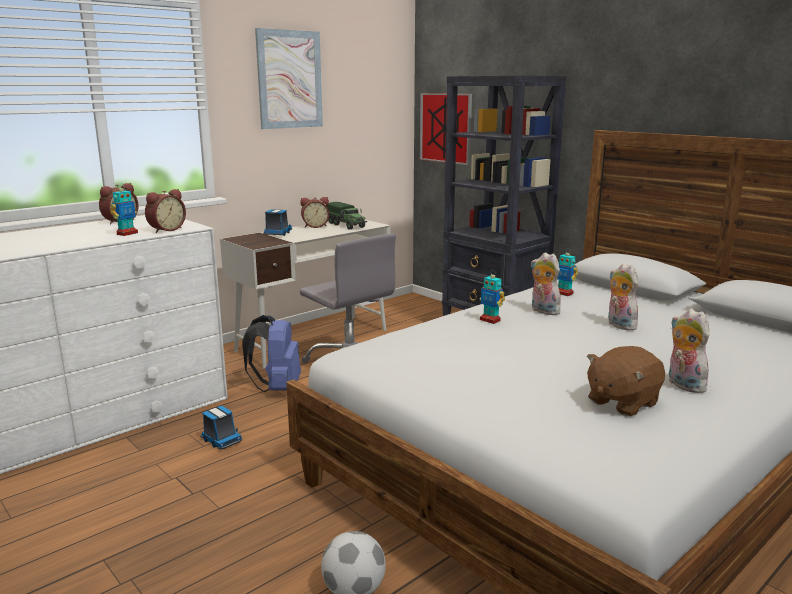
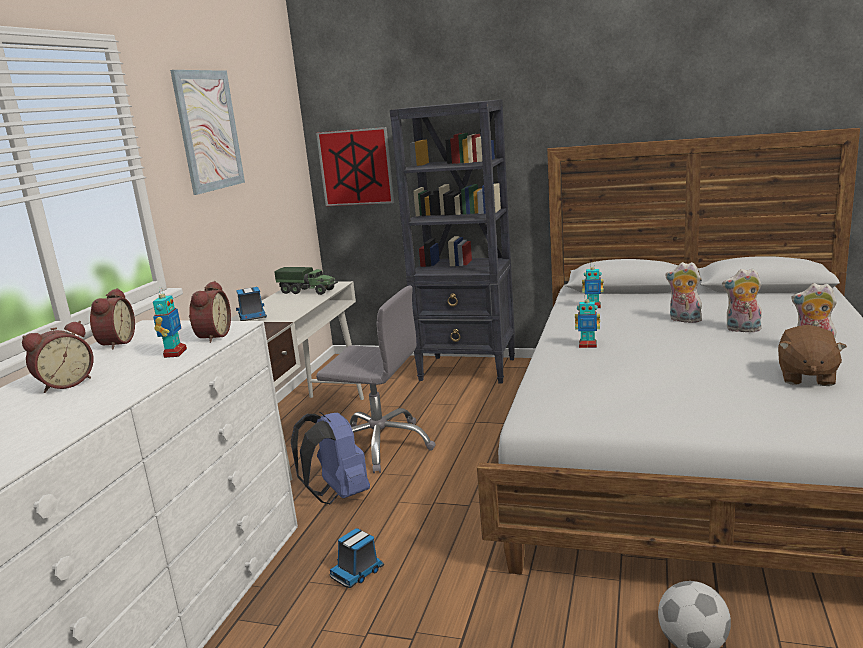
camera: 30 degrees left, 0 degrees up
(221, 440) = (358, 572): toy truck -> toy truck turned 120 degrees clockwise
(315, 226) = (276, 300): alarm clock -> alarm clock (65, 384)
(543, 311) = (609, 325): plush toy -> plush toy (742, 330)

